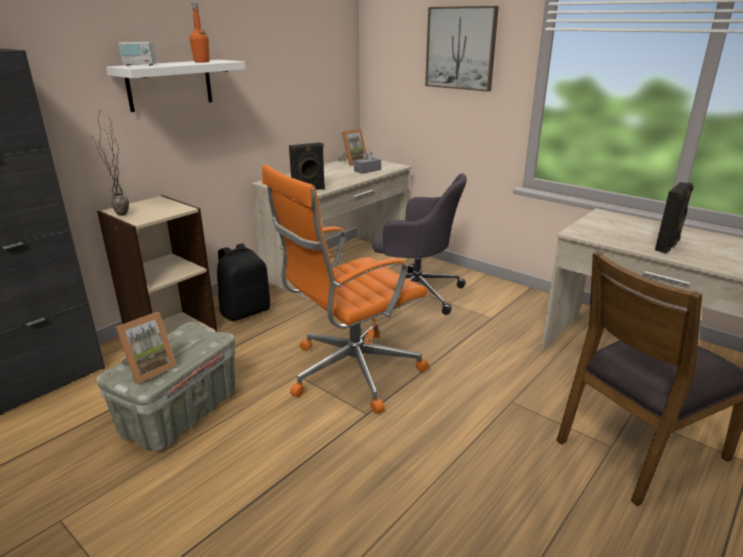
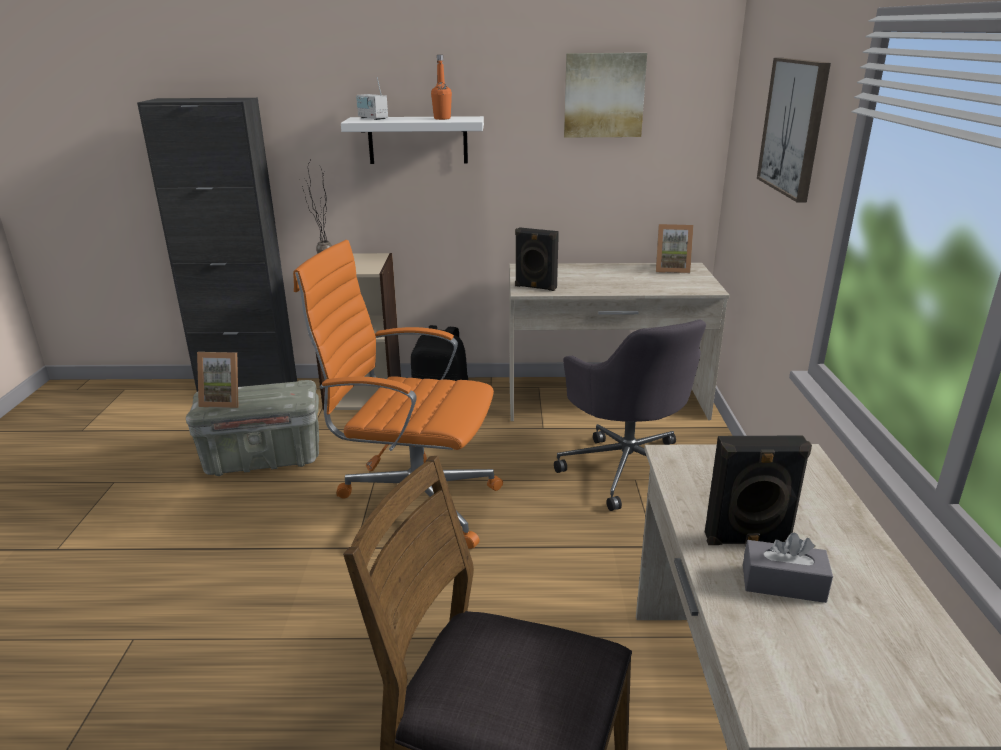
camera: 50 degrees right, 0 degrees up
(294, 39) = (604, 95): none -> picture
(367, 170) = (658, 284): grey tissue box -> grey tissue box (783, 583)

